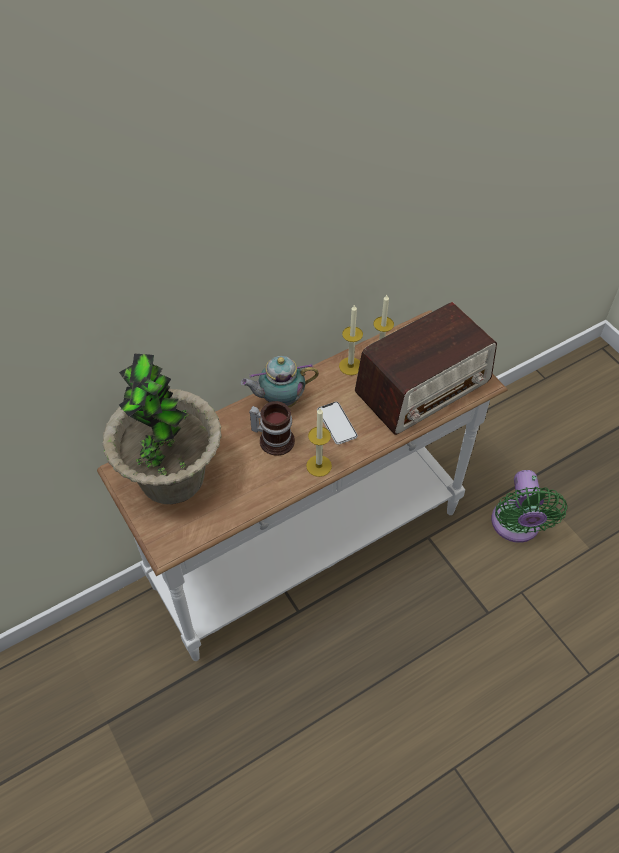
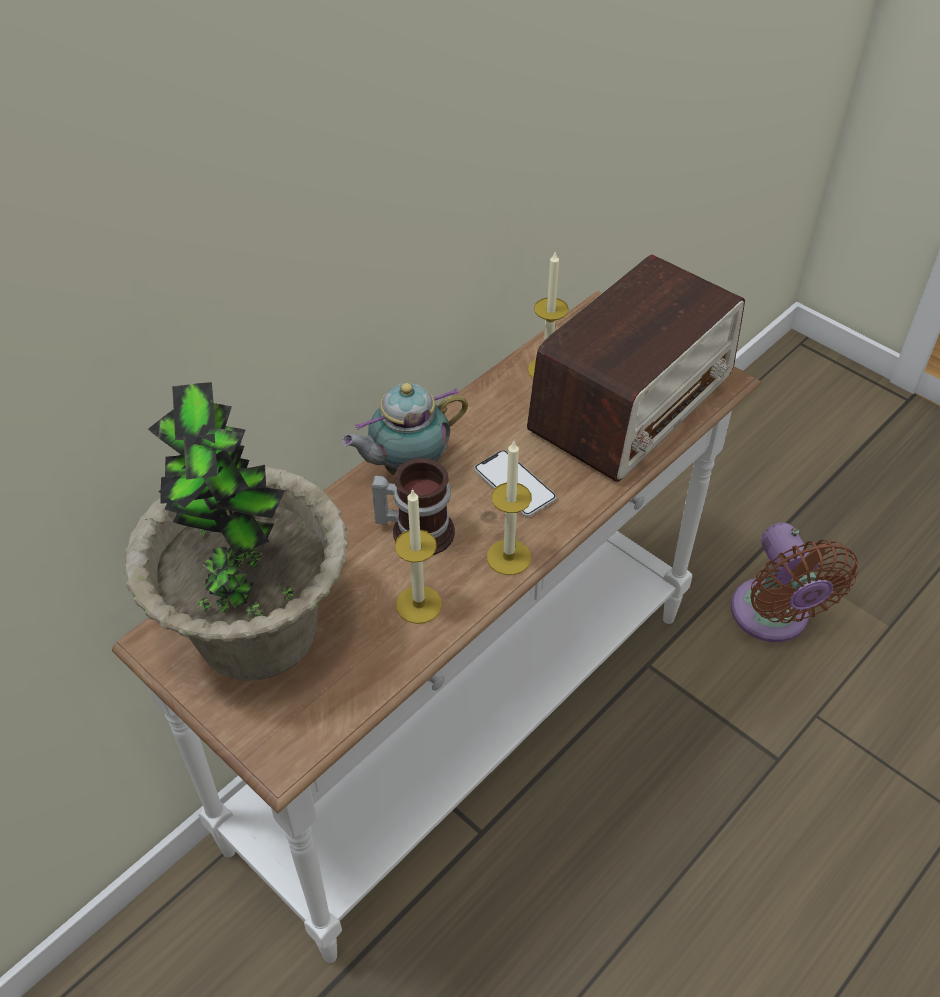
camera: 15 degrees left, 5 degrees down
(350, 366) = (504, 393): candle -> candle (419, 604)
(516, 526) = (773, 618): green fan -> brown fan

